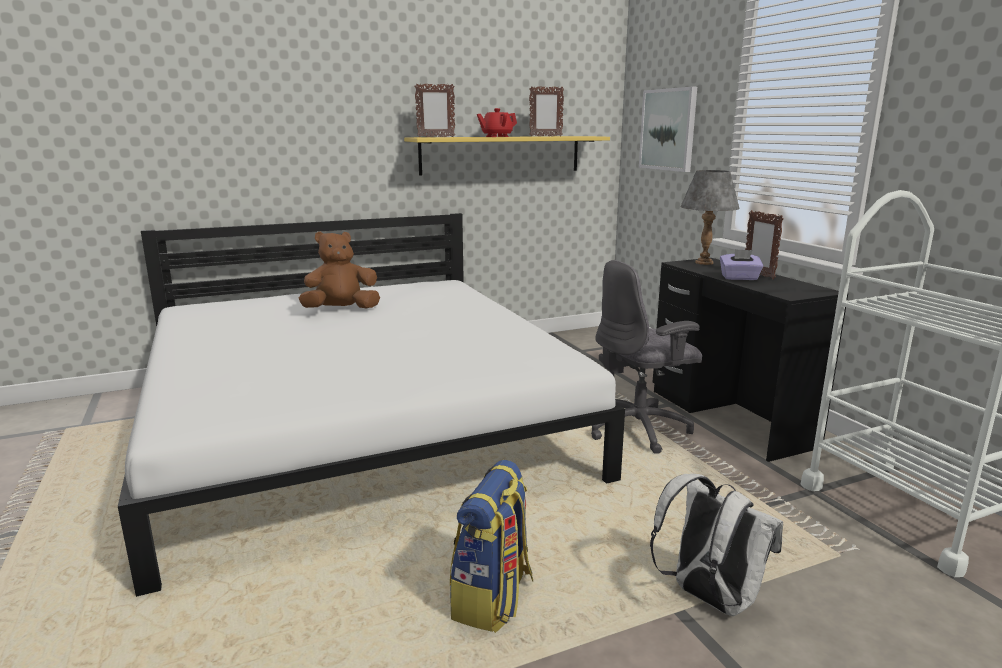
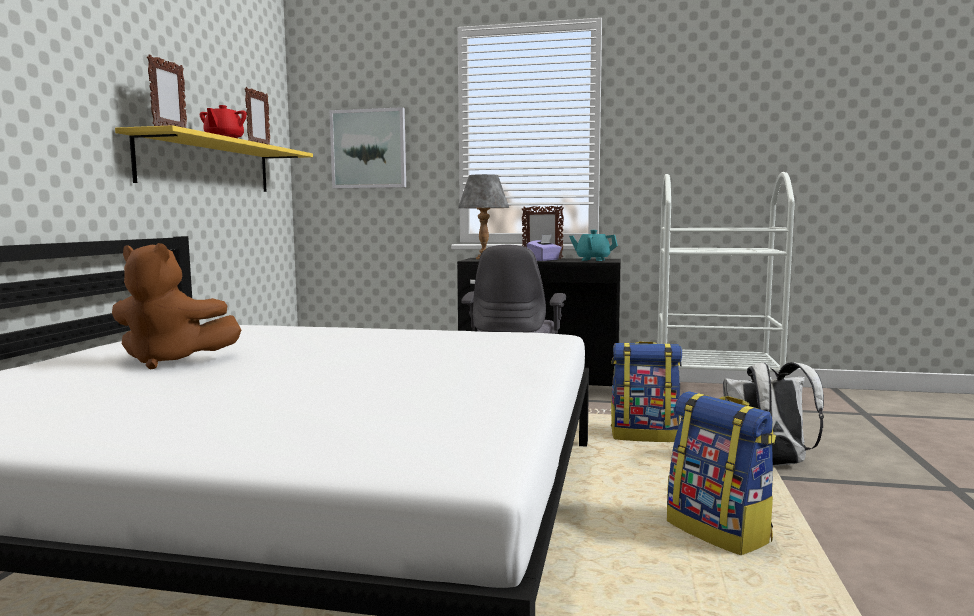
camera: 55 degrees left, 10 degrees down
(341, 310) = (172, 361): brown plush toy -> brown plush toy turned 90 degrees counterclockwise
(685, 503) = (645, 435): none -> backpack
(788, 289) = (592, 260): none -> turquoise teapot

